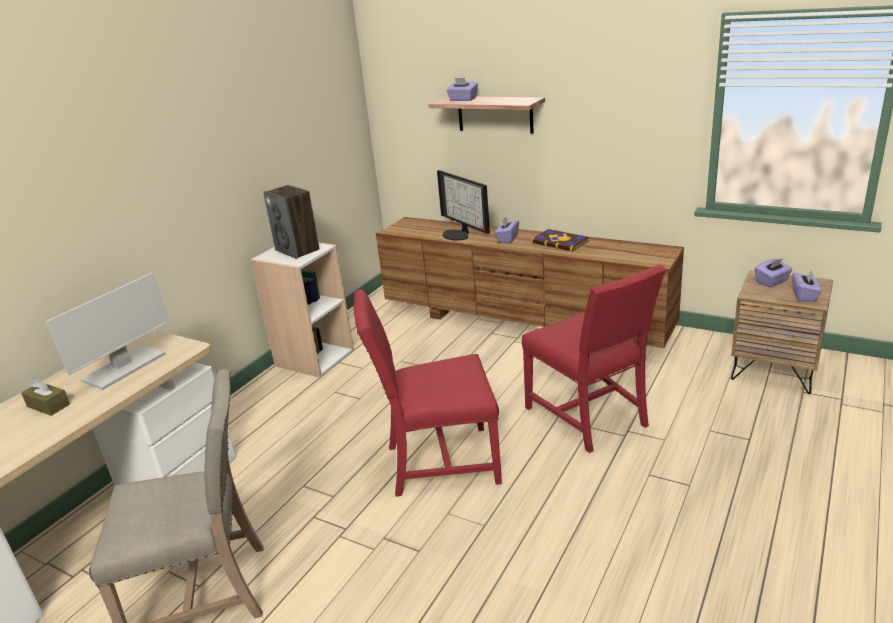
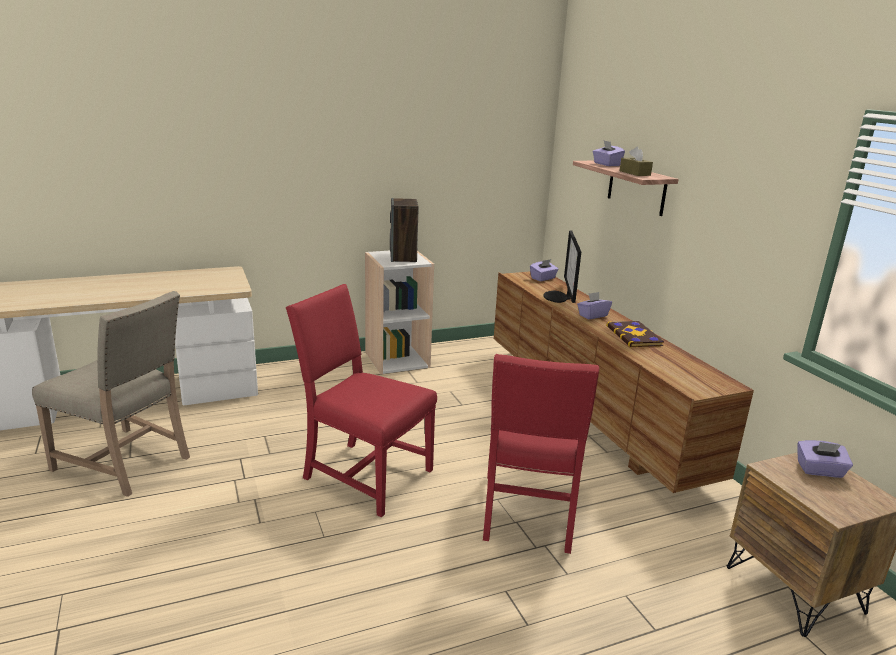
camera: 35 degrees right, 5 degrees down
(48, 405) = (124, 285): brown tissue box -> brown tissue box (634, 173)
(124, 368) = (189, 283): monitor -> none
(804, 296) = (834, 502): purple tissue box -> purple tissue box (543, 278)

